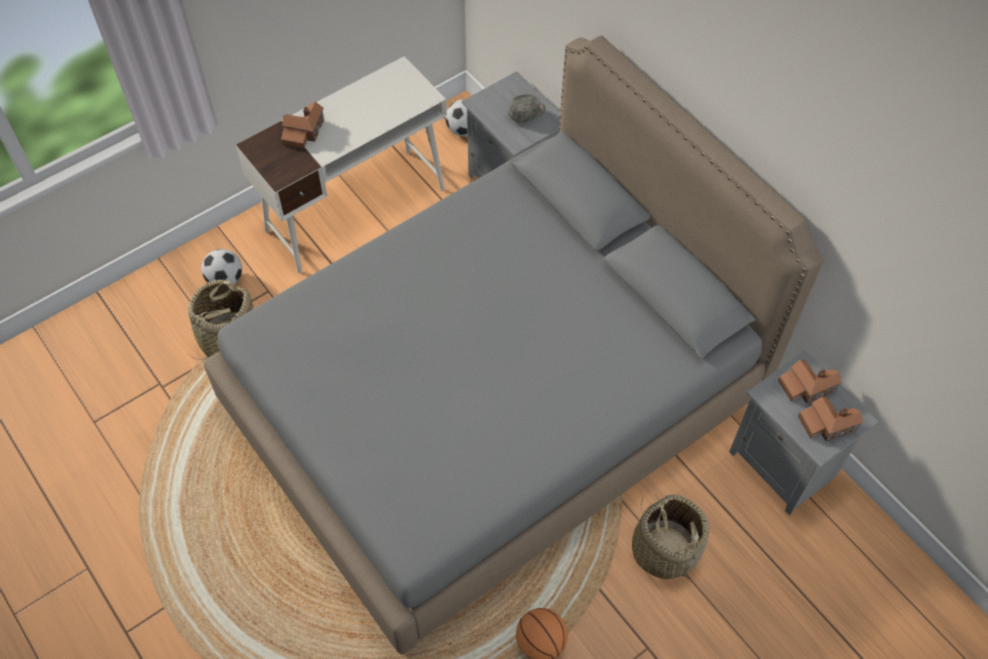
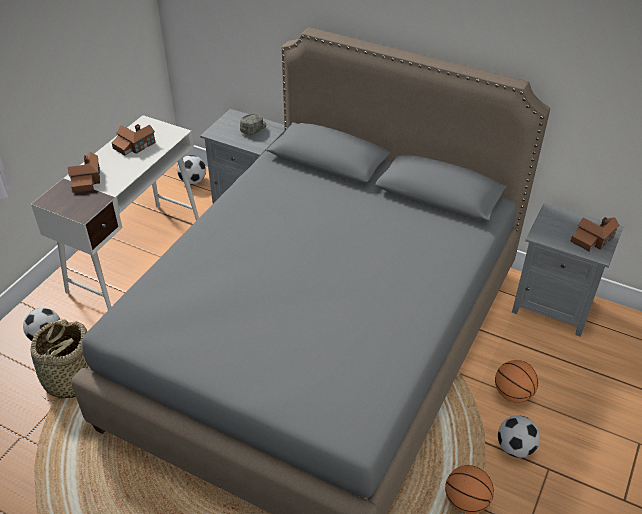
camera: 25 degrees left, 15 degrees down
(627, 609) = (515, 447): none -> football
(664, 549) = (512, 394): basket -> basketball
(806, 386) = (562, 222): toy house -> toy house (134, 145)

